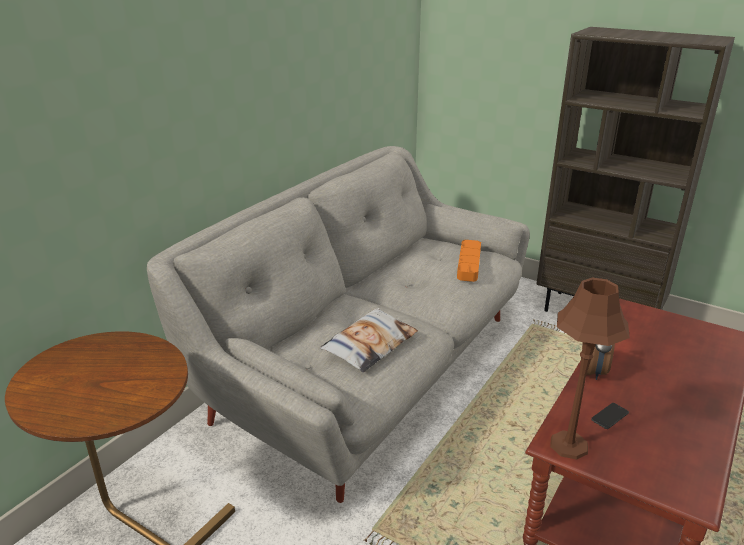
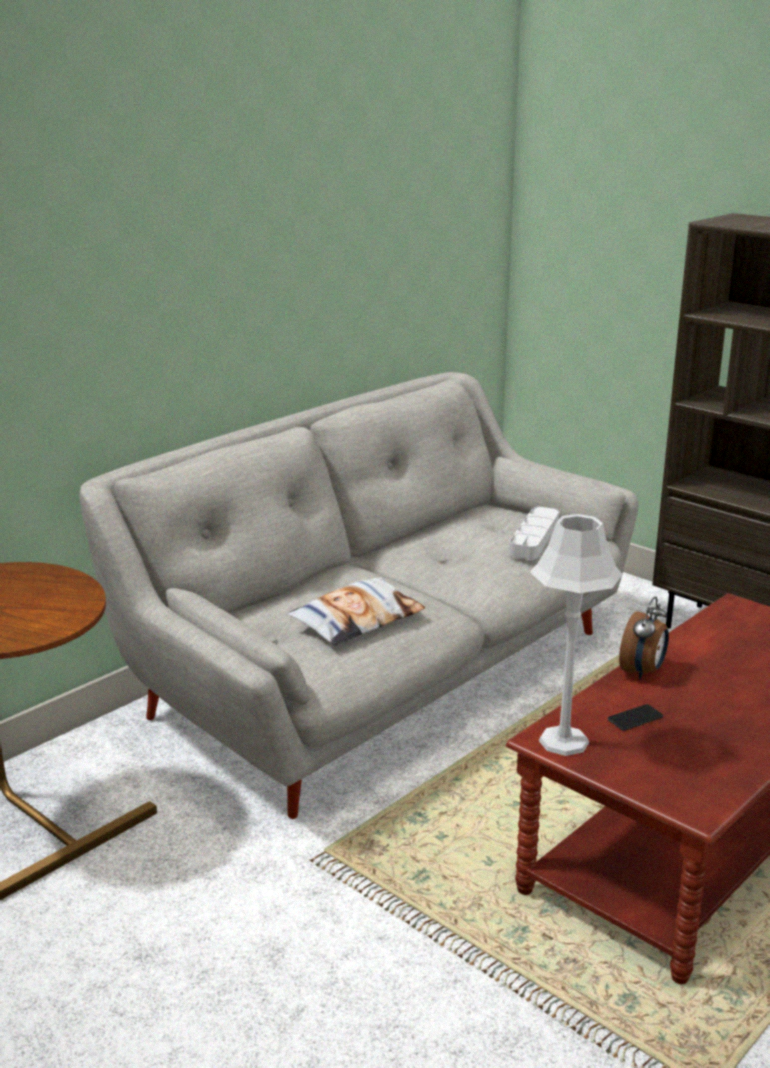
camera: 10 degrees right, 5 degrees down
(469, 264) = (534, 538): orange tray -> grey tray
(568, 445) = (563, 741): brown table lamp -> grey table lamp

